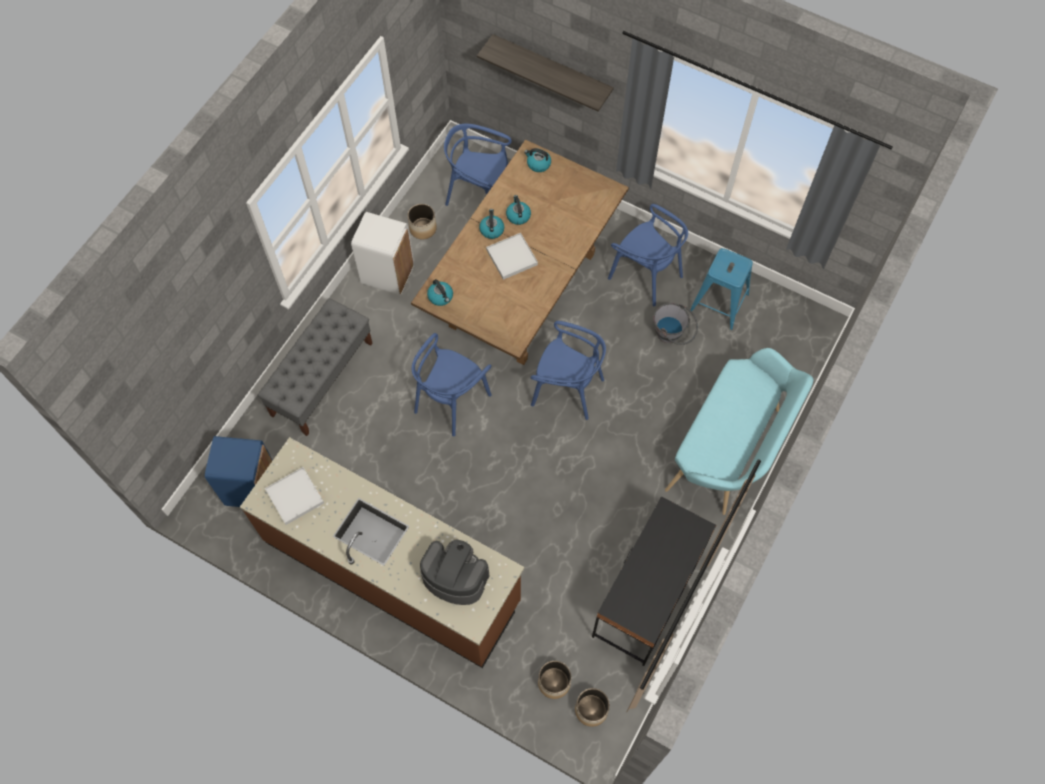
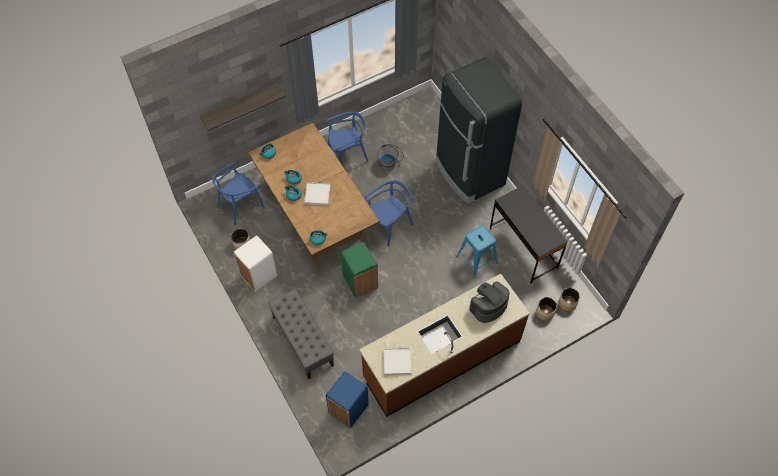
camera: 60 degrees left, 5 degrees down
(451, 401) = (360, 282): blue chair -> green trash can
(719, 303) = (386, 133): blue stool -> blue stool (477, 259)
(729, 451) = (469, 173): turquoise bench -> black fridge

